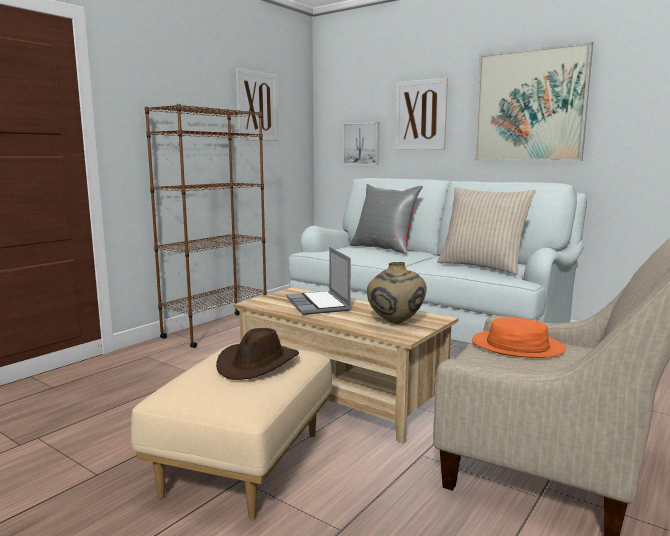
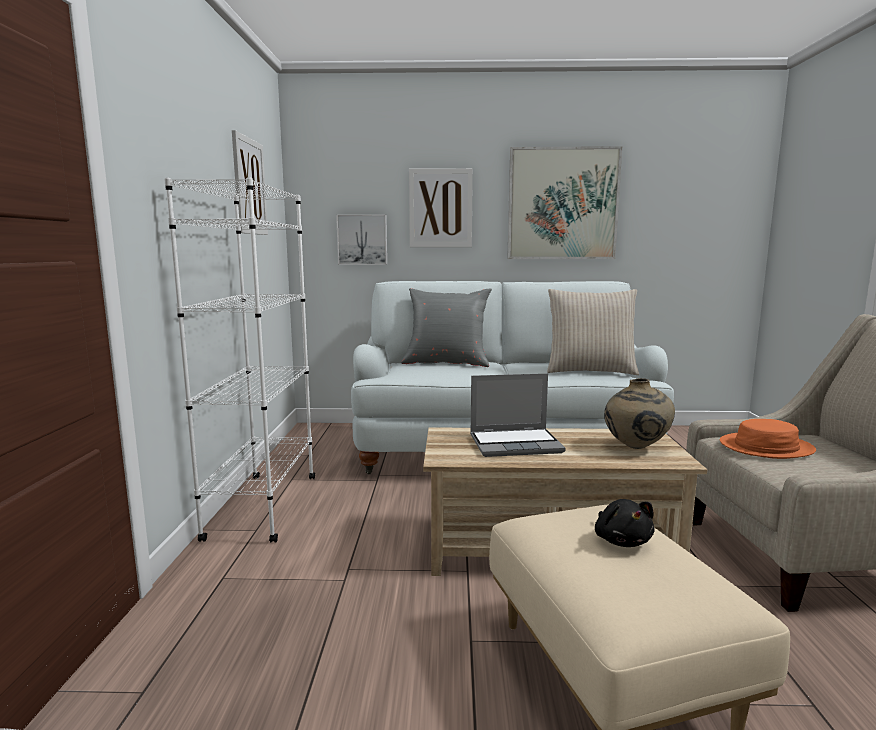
camera: 35 degrees left, 0 degrees up
(216, 330) = (263, 507): brown bookcase -> white bookcase
(257, 364) = (622, 540): brown hat -> black plush toy
(319, 305) = (516, 444): laptop -> laptop turned 45 degrees counterclockwise

